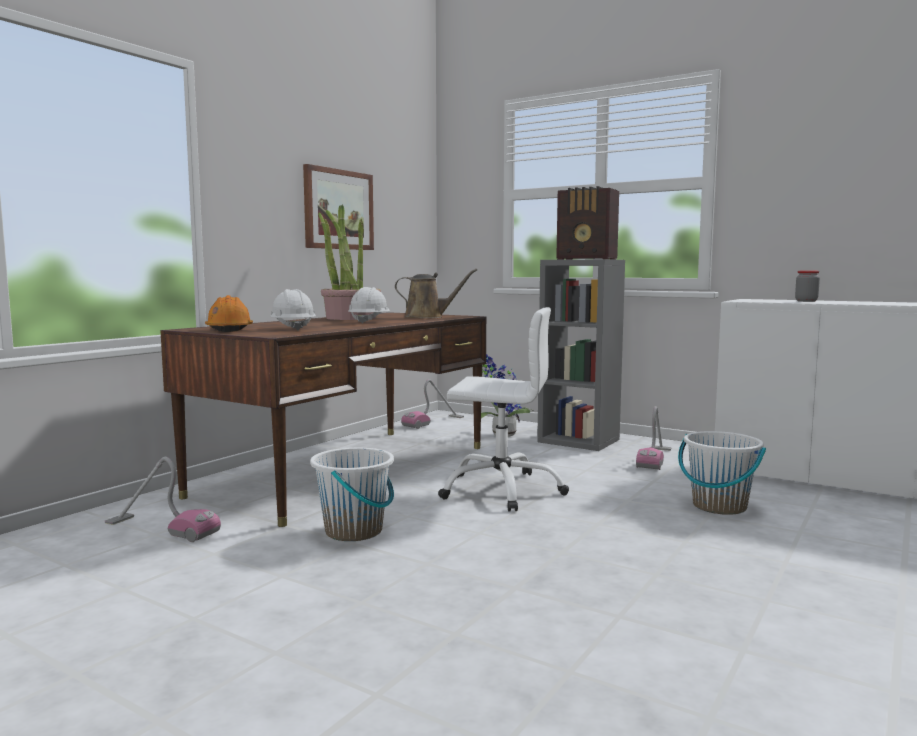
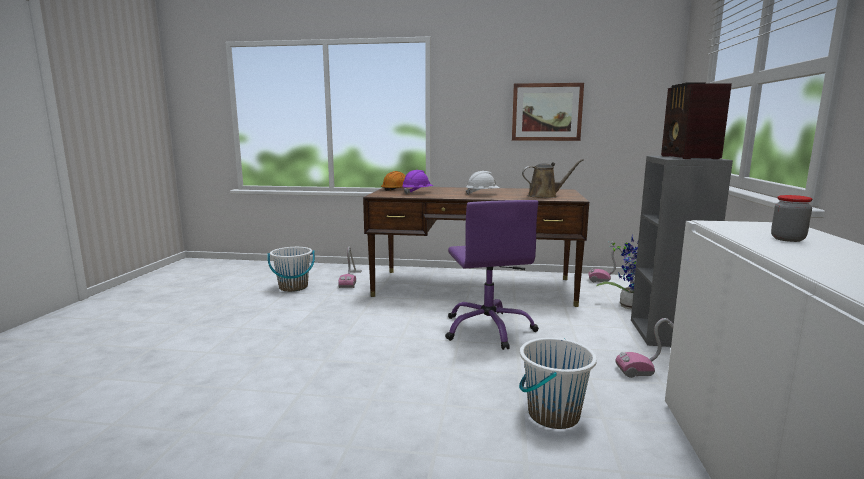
camera: 65 degrees right, 5 degrees up
(293, 328) = (417, 193): white hard hat -> purple hard hat
(350, 318) = (505, 190): potted plant -> none
(354, 531) = (377, 310): white bucket -> white bucket (293, 287)
(428, 317) = (545, 196): brown watering can -> brown watering can turned 75 degrees counterclockwise
(501, 490) = (488, 329): white office chair -> purple office chair

